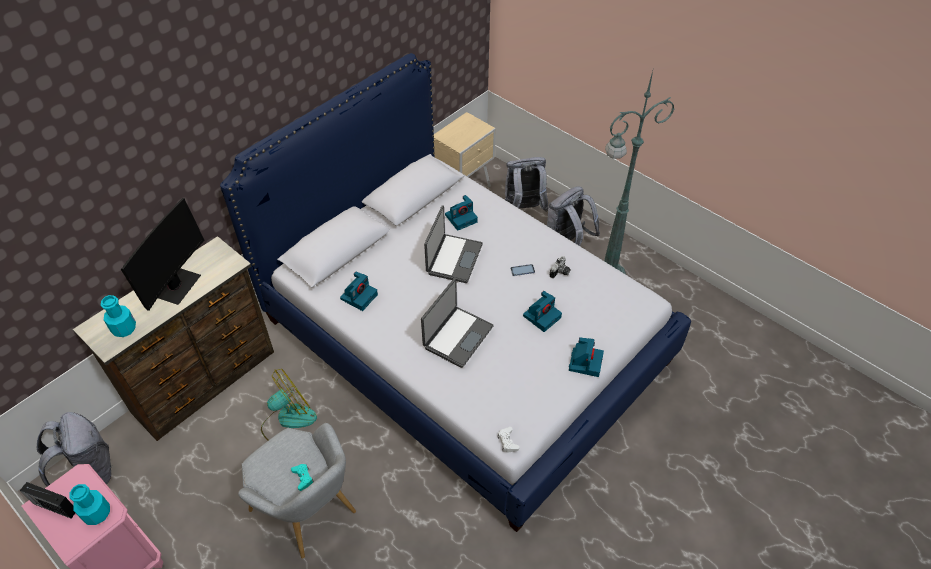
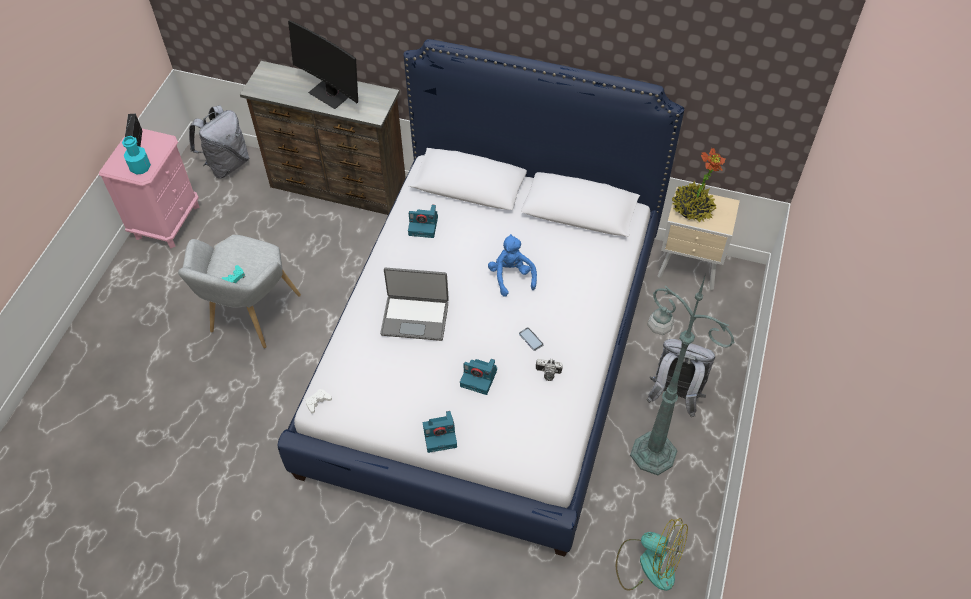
camera: 65 degrees right, 5 degrees up
(124, 328) = (275, 87): turquoise bottle -> none
(176, 286) = (331, 93): monitor -> monitor turned 45 degrees clockwise
(288, 421) = (327, 261): fan -> fan (648, 563)
(453, 259) = (511, 276): laptop -> blue plush toy
(457, 136) = (692, 208): none -> potted plant
(461, 218) = (572, 261): camera -> none
(523, 209) = (700, 335): grey backpack -> none

